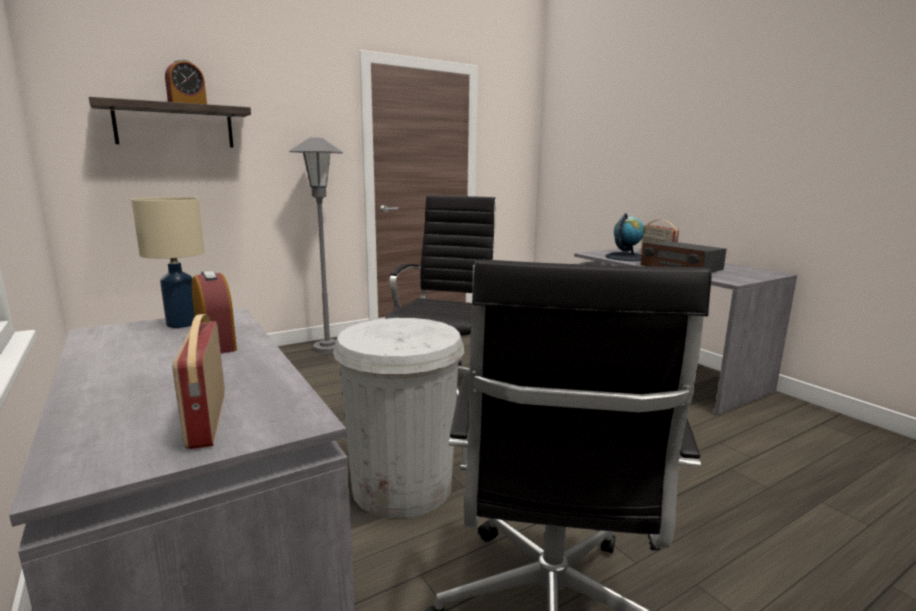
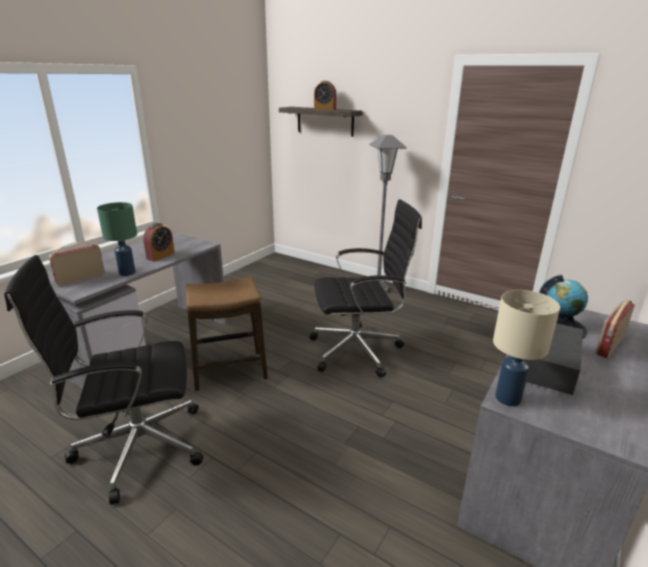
camera: 65 degrees right, 10 degrees up
(183, 323) = (186, 242): beige table lamp -> beige table lamp (508, 398)
(260, 373) = (128, 272): none -> green table lamp
(402, 486) = (229, 370): white trash can -> stool

